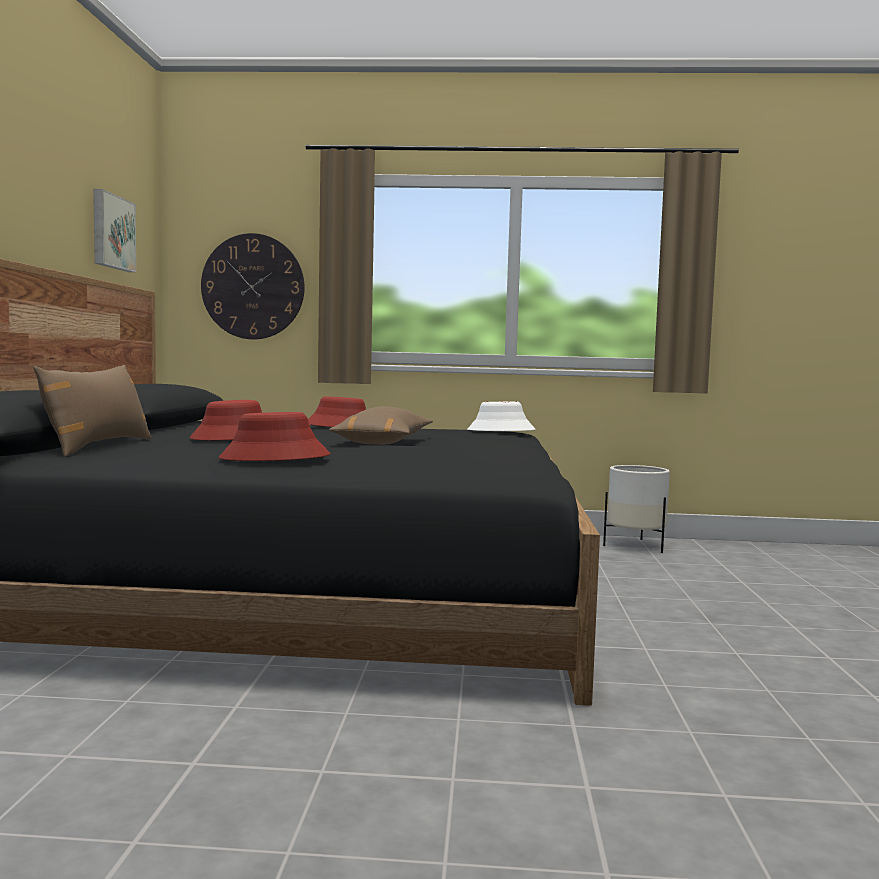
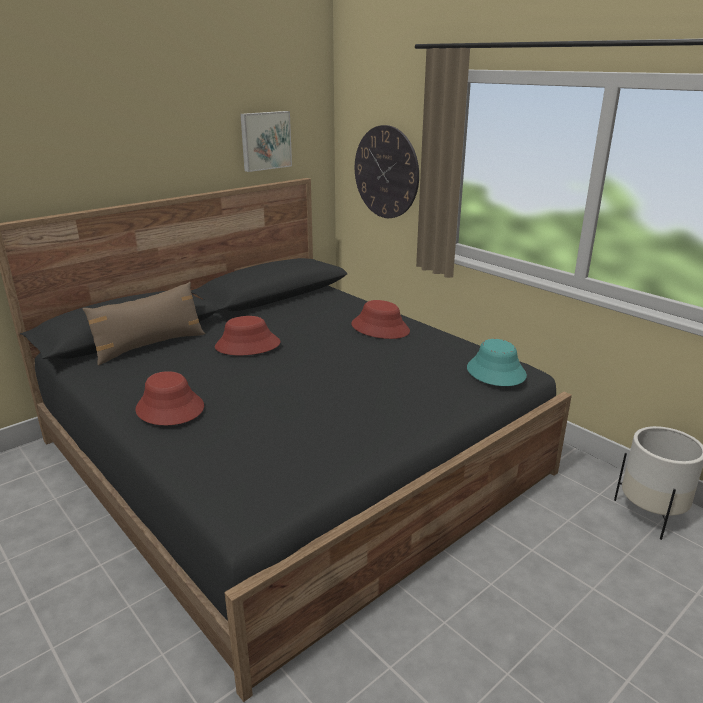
camera: 45 degrees right, 20 degrees up
(384, 443) = (323, 384): brown pillow -> none
(500, 431) = (495, 372): white hat -> turquoise hat

